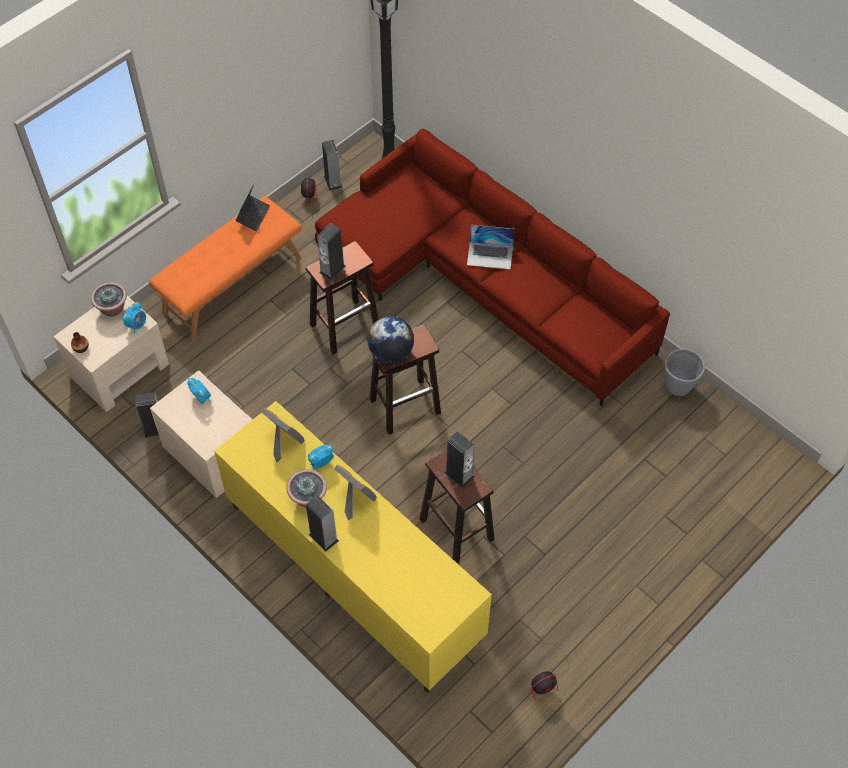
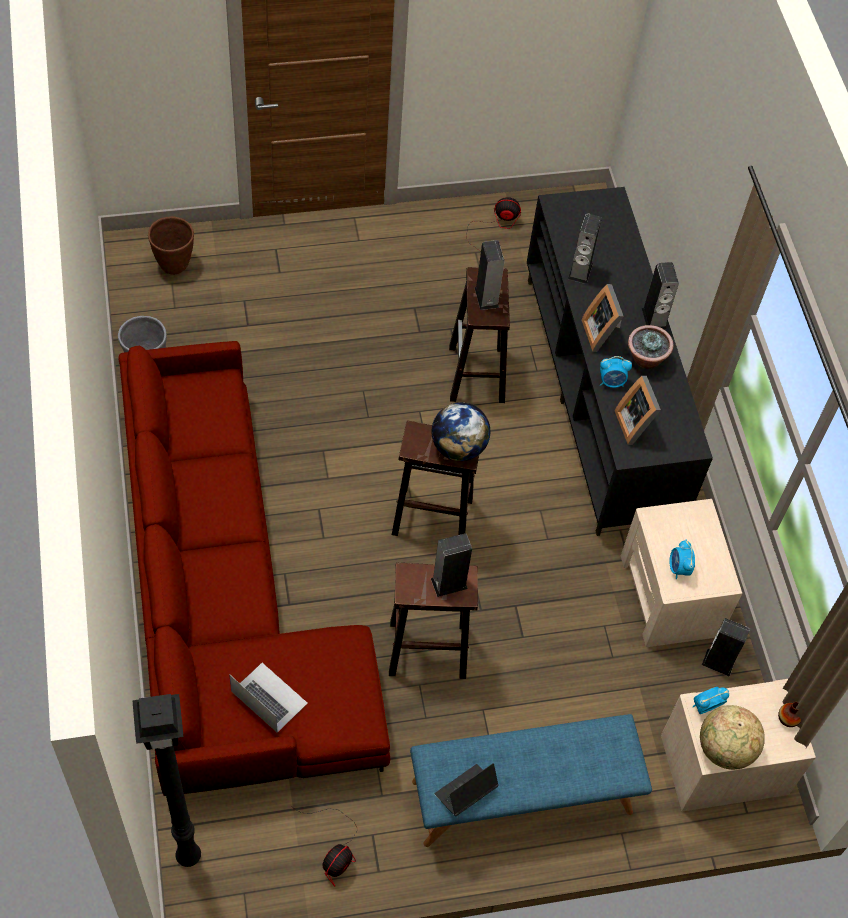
camera: 150 degrees left, 0 degrees up
(112, 308) = (725, 749): potted plant -> globe
(232, 284) = (522, 797): orange bench -> blue bench
(333, 182) = (287, 873): speaker -> speaker (580, 271)
(353, 571) = (600, 397): yellow tv stand -> black tv stand
(490, 255) = (225, 557): laptop -> laptop (269, 697)
(740, 470) = (174, 264): none -> brown planter

